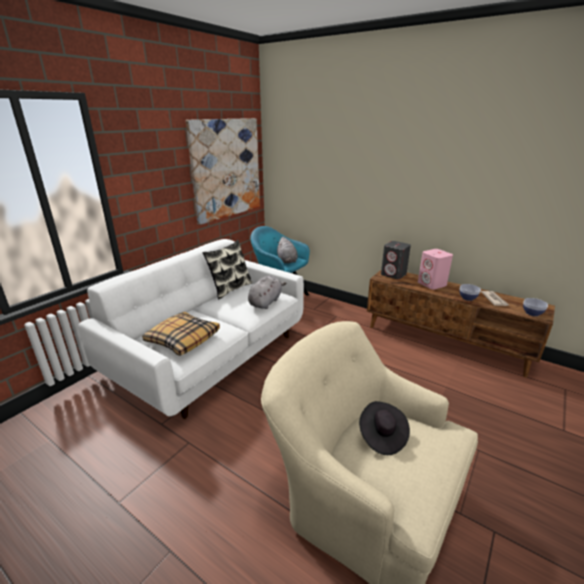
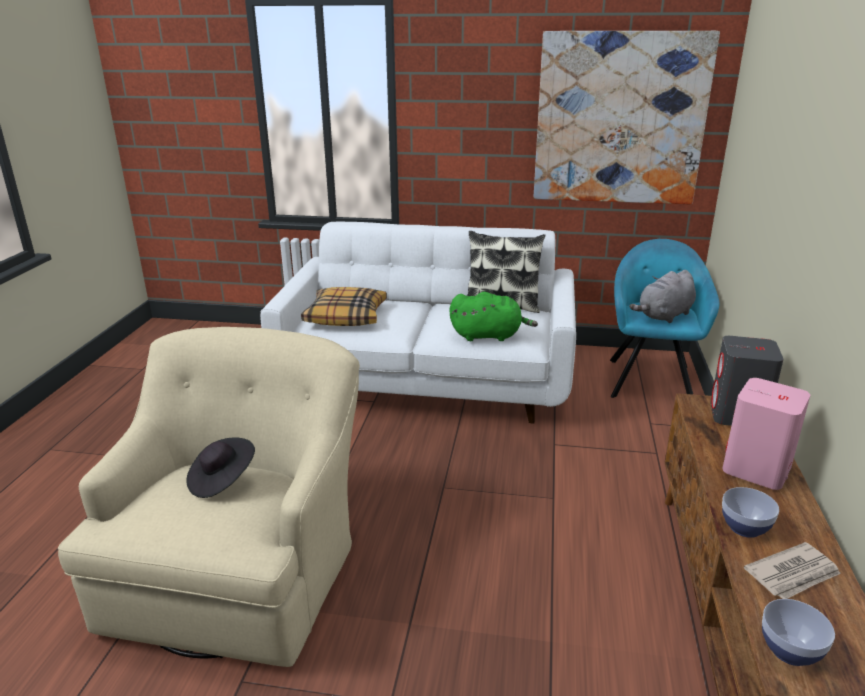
camera: 65 degrees right, 0 degrees up
(266, 302) = (489, 336): grey plush toy -> green plush toy

